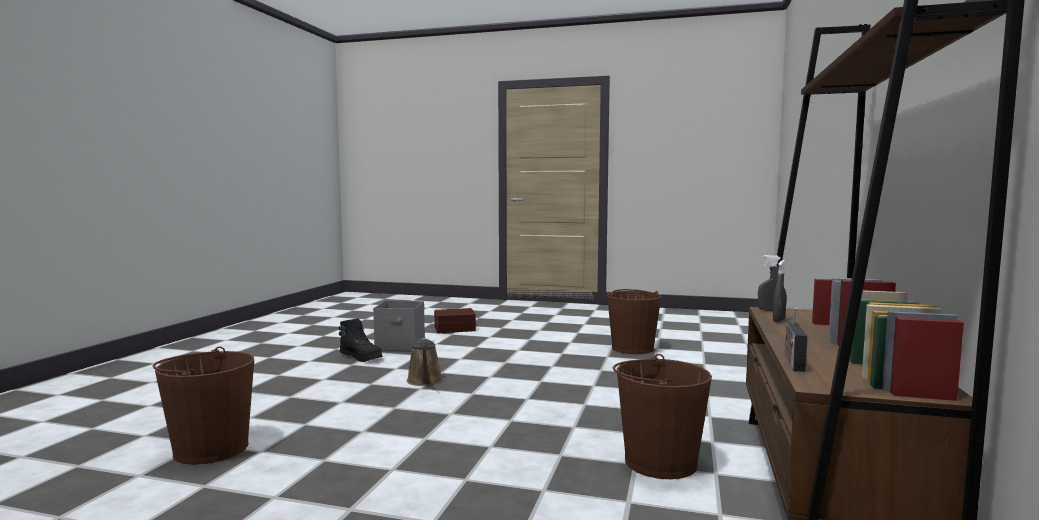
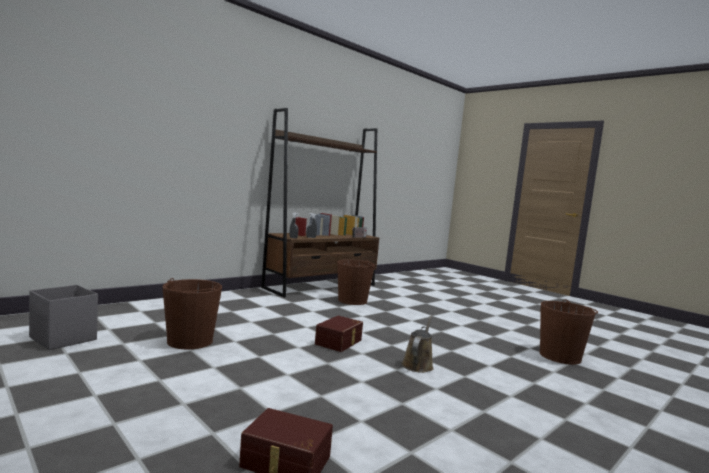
camera: 150 degrees left, 0 degrees up
(361, 357) = (472, 422): black boot -> none
(401, 346) = (412, 431): grey storage box -> grey storage box (63, 338)
(528, 380) = (339, 342): none -> brown storage box

